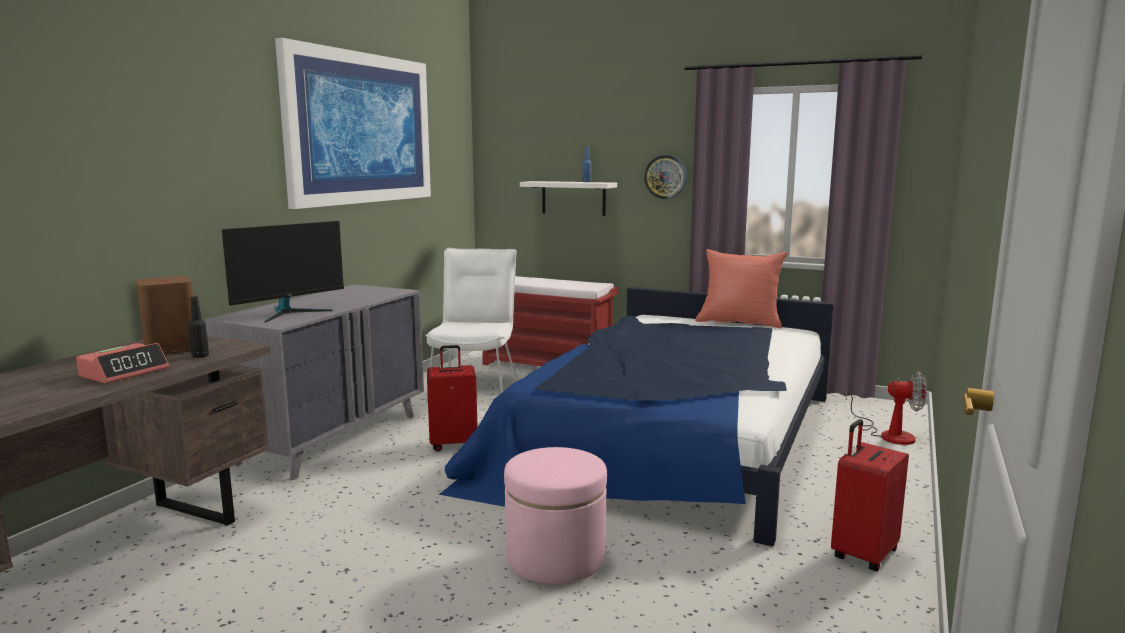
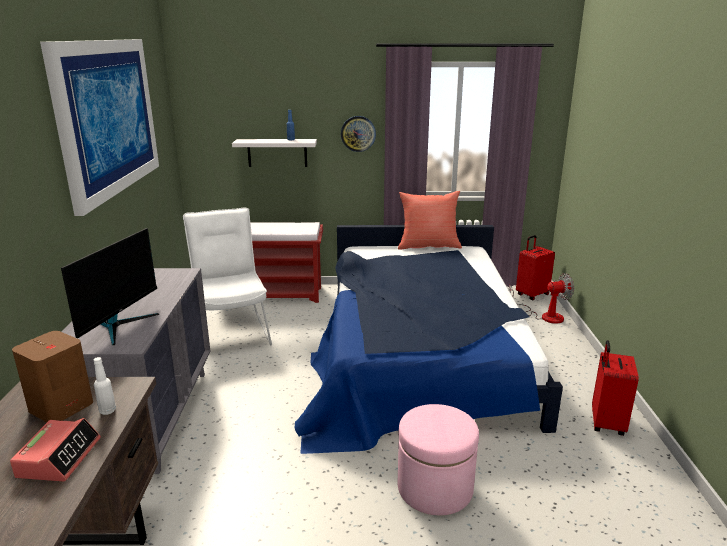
camera: 25 degrees left, 10 degrees up
(200, 356) = (107, 411): black bottle -> white bottle
(454, 444) = (265, 396): red suitcase -> red suitcase (531, 294)

